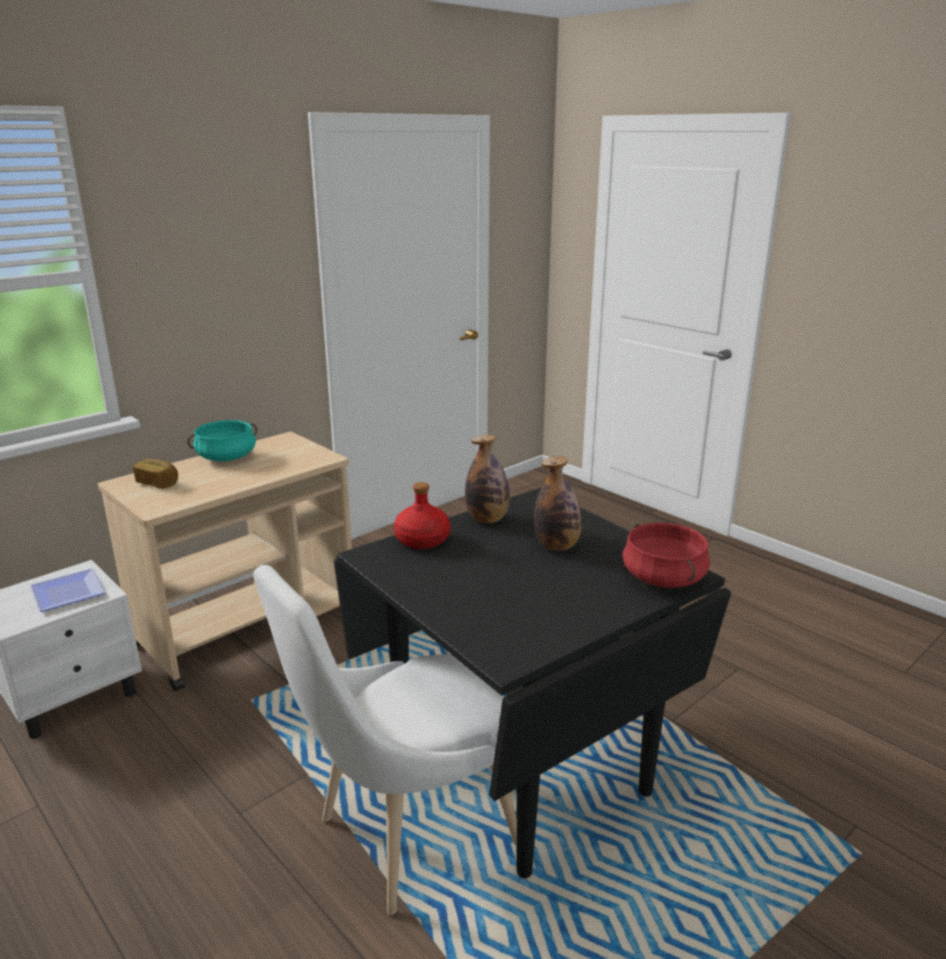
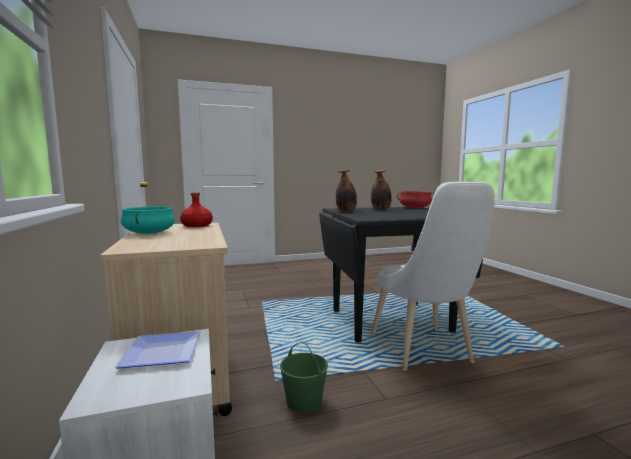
camera: 65 degrees left, 15 degrees down
(158, 483) = (156, 243): bread -> none
(215, 738) = (304, 401): none -> green bucket
(422, 540) = (357, 215): red bottle -> red bottle (196, 225)

